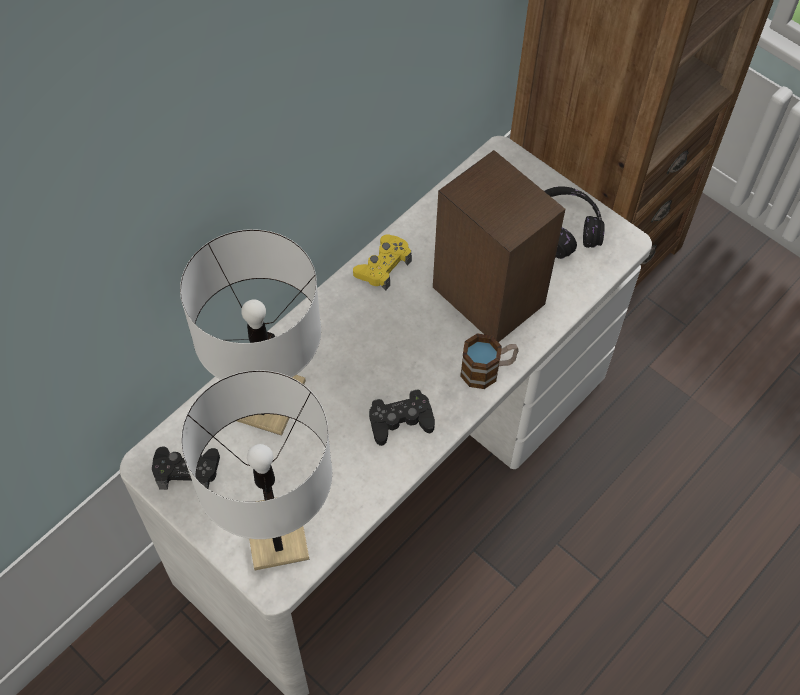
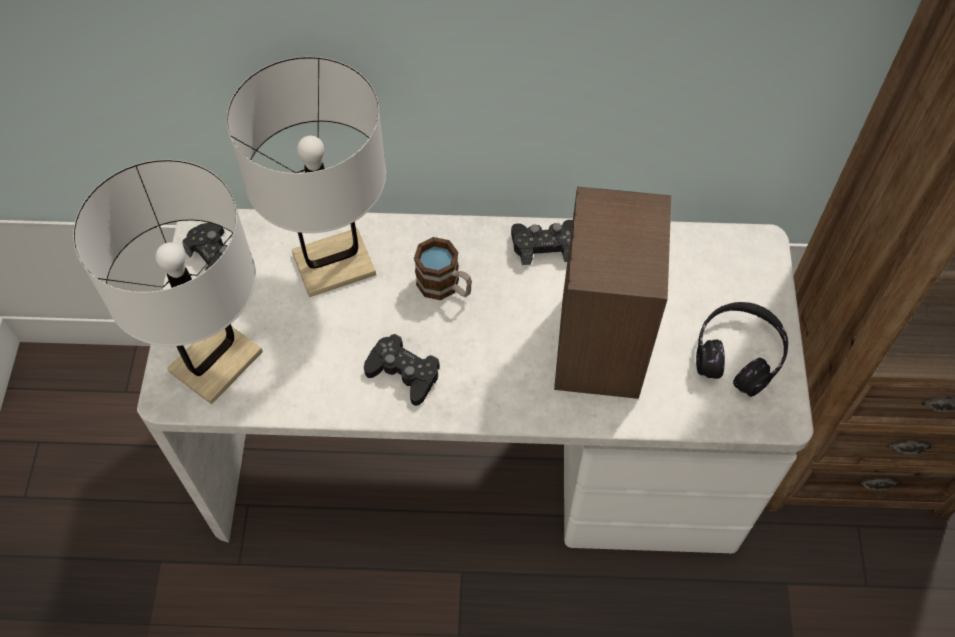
camera: 50 degrees right, 0 degrees up
(383, 266) = (545, 245): yellow game controller -> black game controller
(487, 370) = (521, 403): mug -> mug (445, 286)

